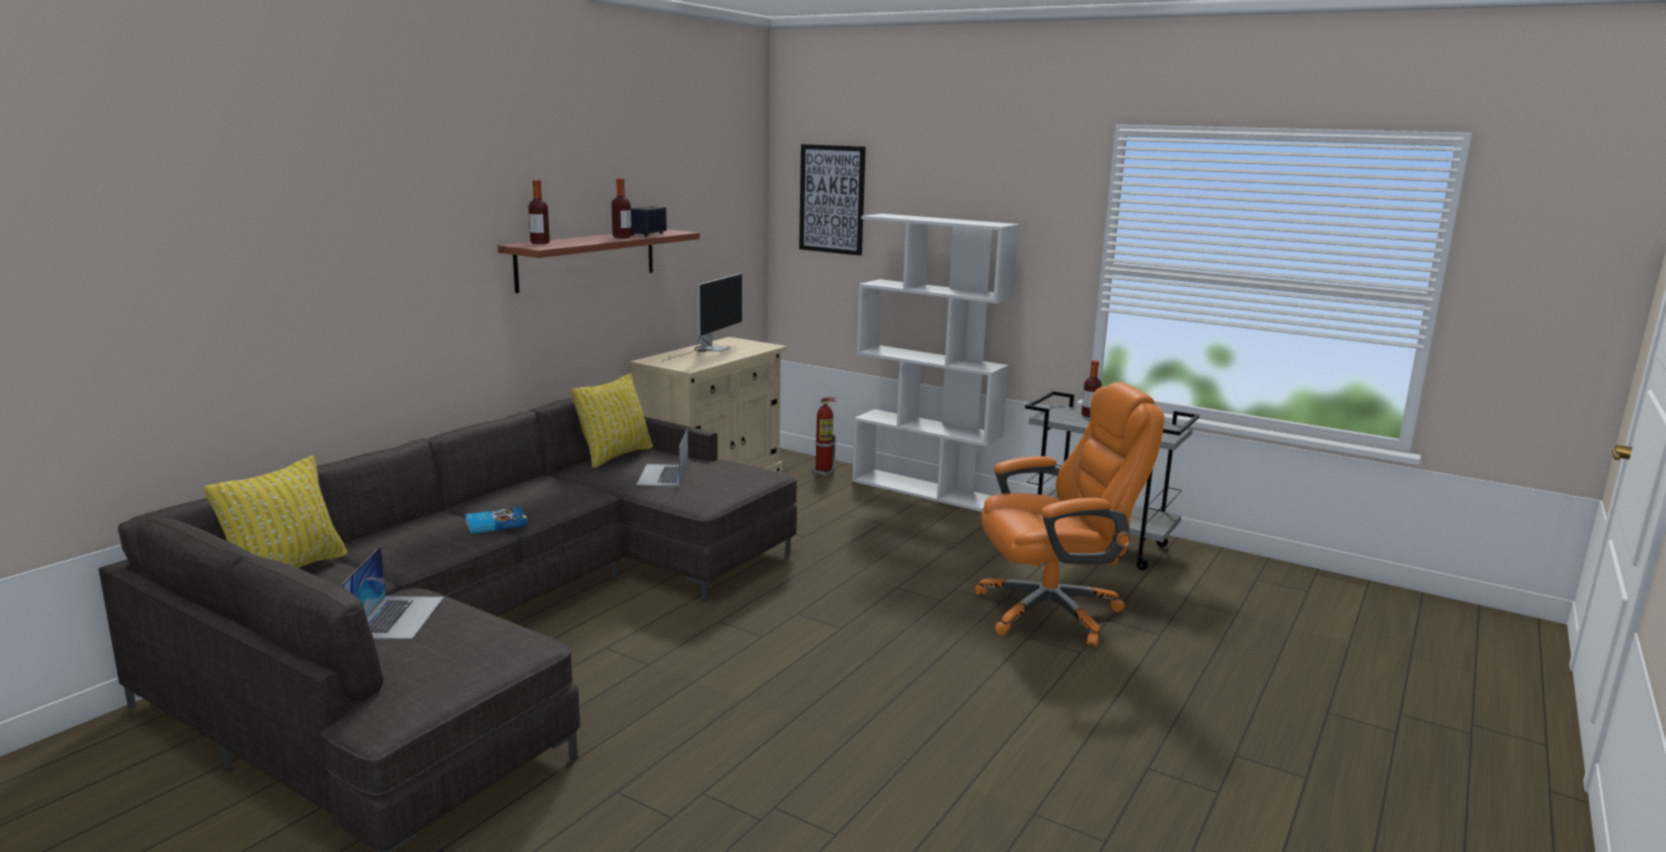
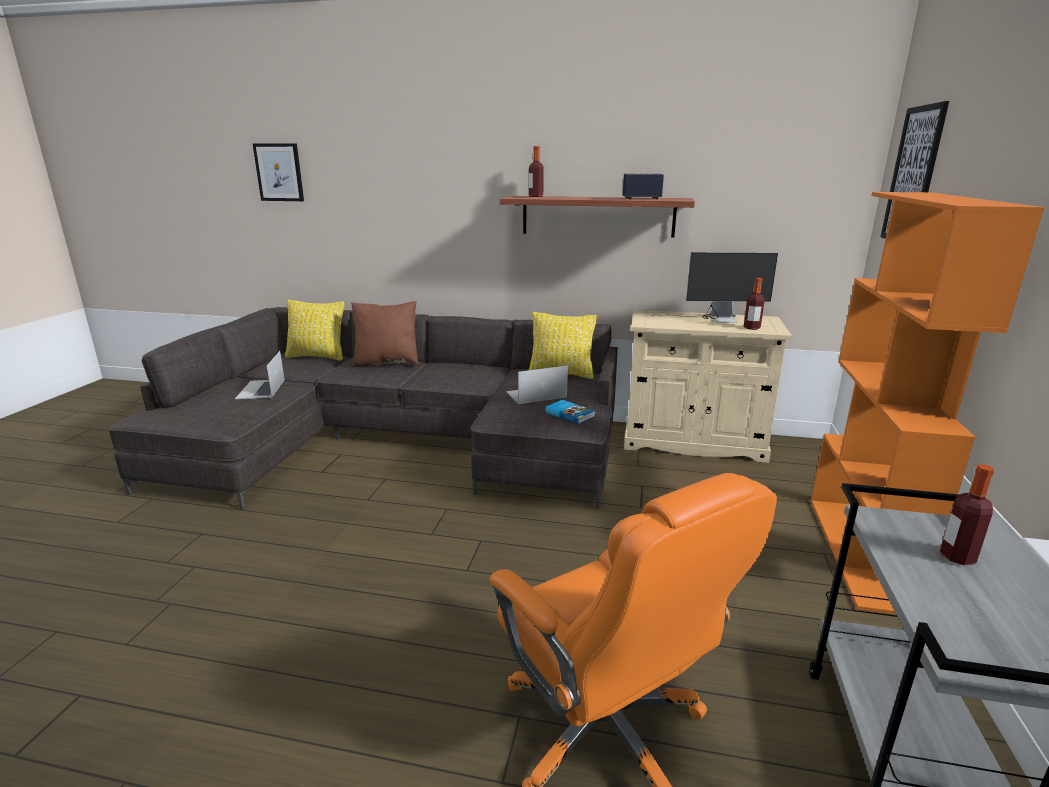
camera: 70 degrees right, 5 degrees up
(102, 244) = (279, 172): none -> picture
(397, 616) = (261, 389): laptop -> laptop turned 105 degrees clockwise
(416, 528) = (387, 363): none -> brown pillow
(495, 523) = (406, 376): book -> book (570, 414)
(622, 237) = (607, 198): bottle -> bottle (751, 328)
(823, 472) = (808, 481): fire extinguisher -> none
(925, 490) = (859, 551): white bookcase -> orange bookcase

